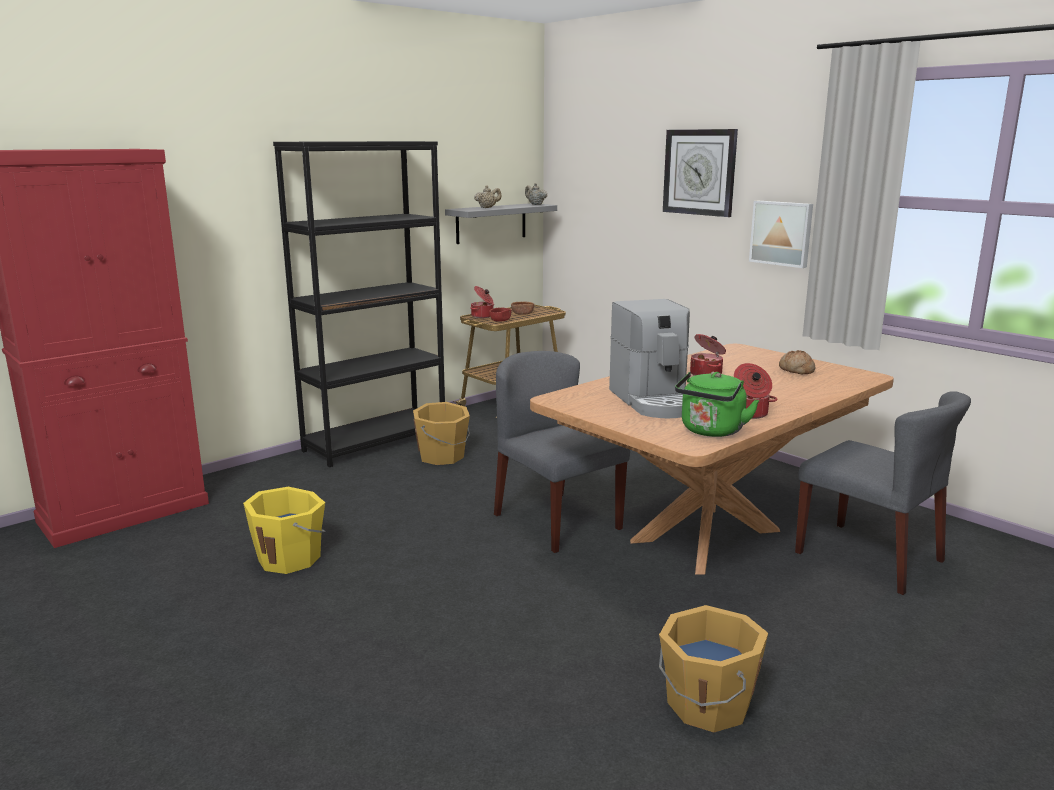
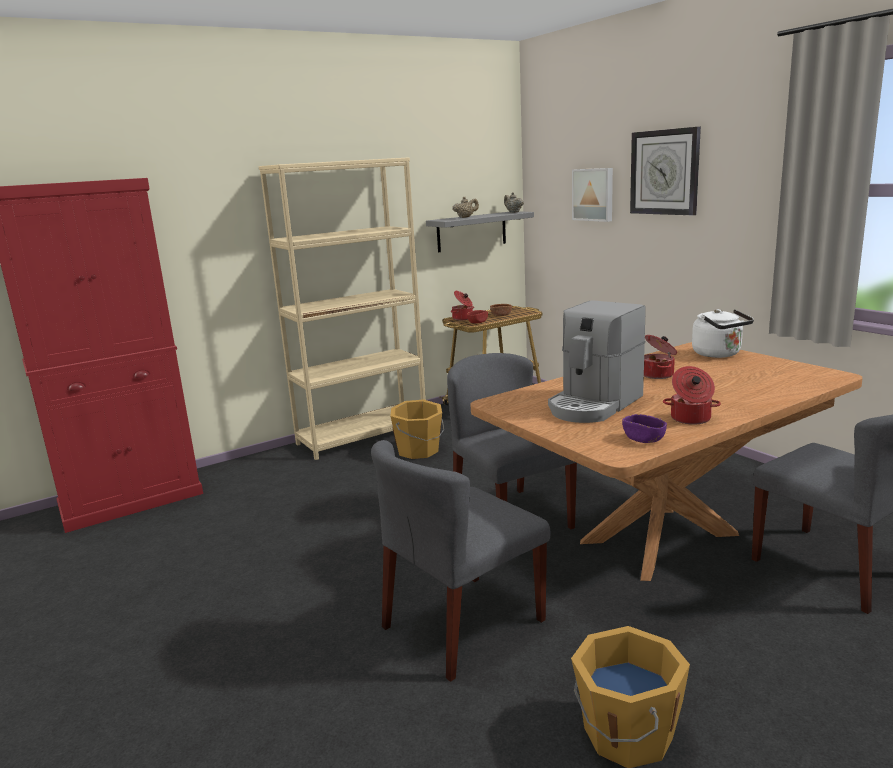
camera: 10 degrees right, 0 degrees up
(291, 558) = (257, 549): yellow bucket -> none
(376, 442) = (363, 436): black bookcase -> beige bookcase
(530, 620) = (463, 624): none -> grey chair
(654, 401) = (594, 405): coffee machine -> coffee machine turned 45 degrees clockwise
(711, 431) = (643, 439): green kettle -> purple bowl
(759, 355) = (719, 354): none -> white kettle
(782, 233) = (747, 229): picture -> picture (593, 194)
(796, 370) = (755, 370): bread -> none

